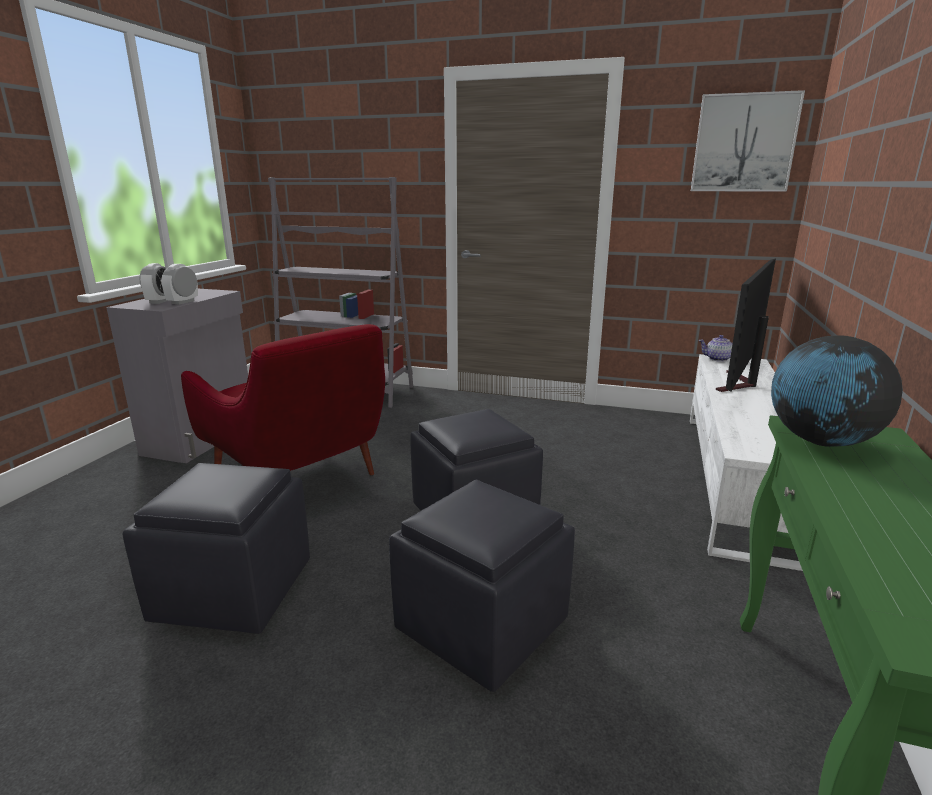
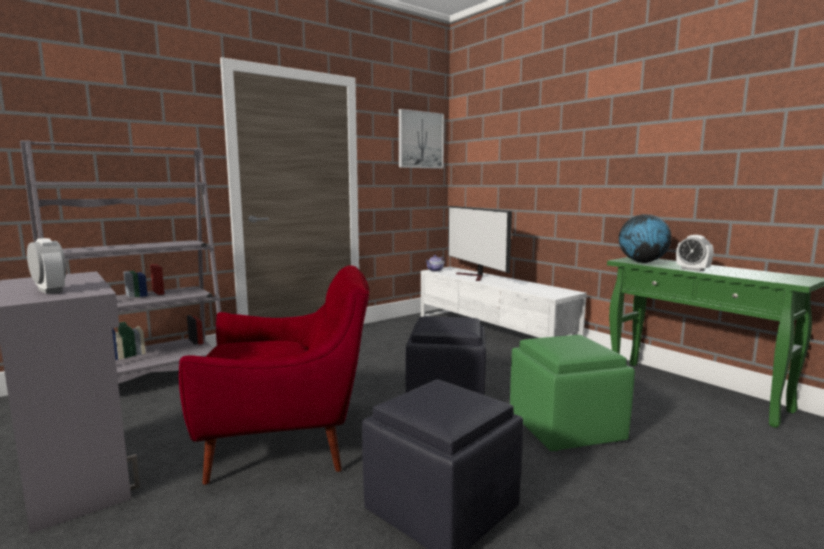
camera: 55 degrees left, 10 degrees down
(183, 302) = (90, 285): alarm clock -> alarm clock (692, 269)
(482, 626) = (567, 428): black ottoman -> green ottoman

